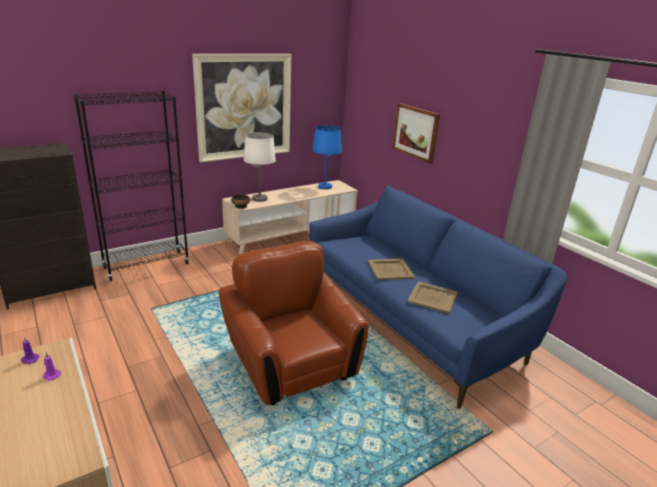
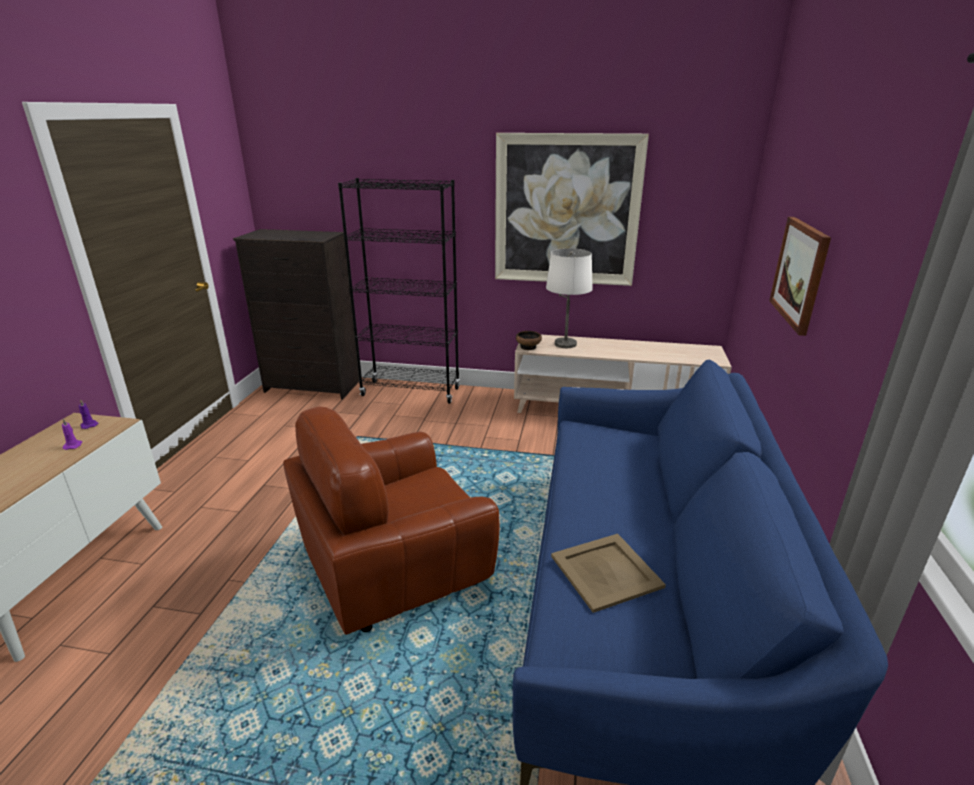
camera: 45 degrees right, 0 degrees up
(291, 364) = (394, 569): brown armchair -> brown armchair turned 135 degrees counterclockwise
(325, 186) = (683, 350): blue table lamp -> none
(390, 269) = (603, 497): beige tray -> none

